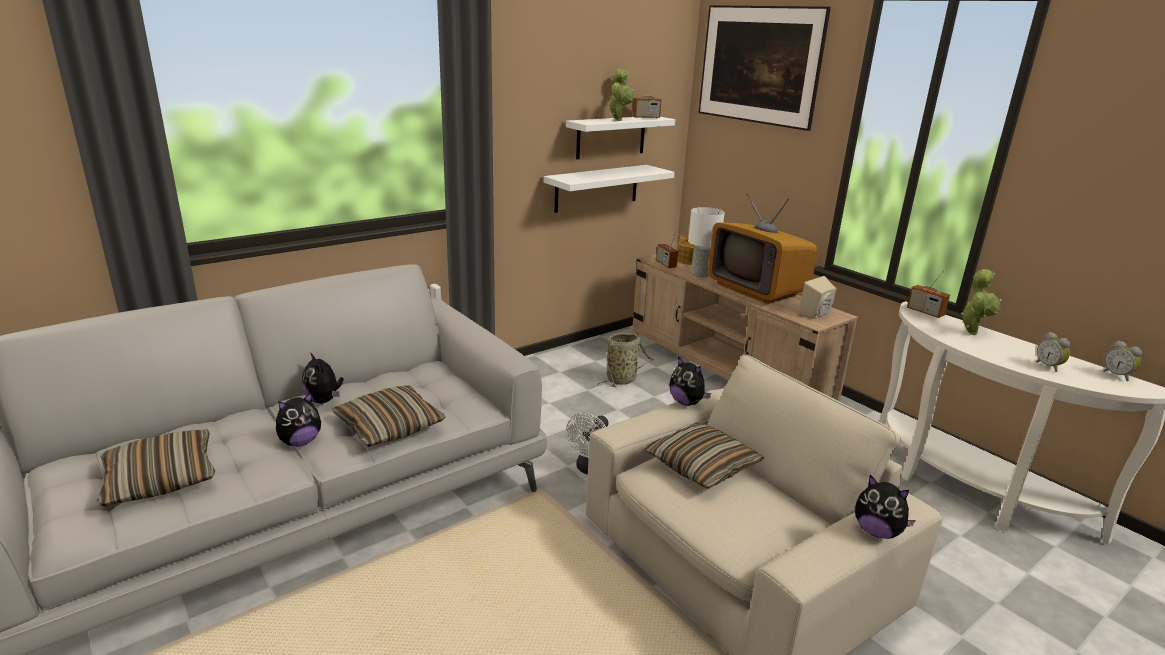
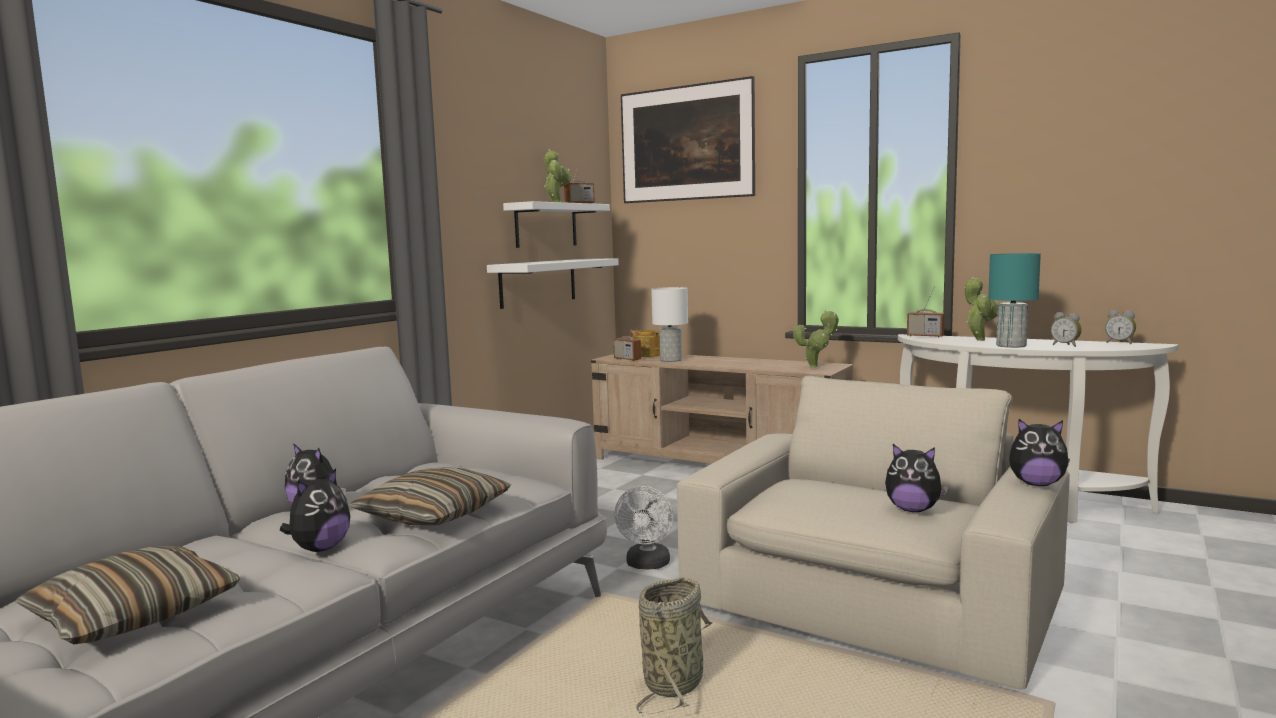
camera: 20 degrees left, 15 degrees down
(623, 379) = (615, 490): basket -> basket (675, 682)
(686, 402) = (755, 443): plush toy -> plush toy (913, 510)
(701, 466) = (814, 488): pillow -> none
(757, 289) = (739, 361): television -> none
(817, 314) = (816, 367): beige speaker -> potted plant
(990, 353) = (1011, 345): none -> turquoise table lamp

